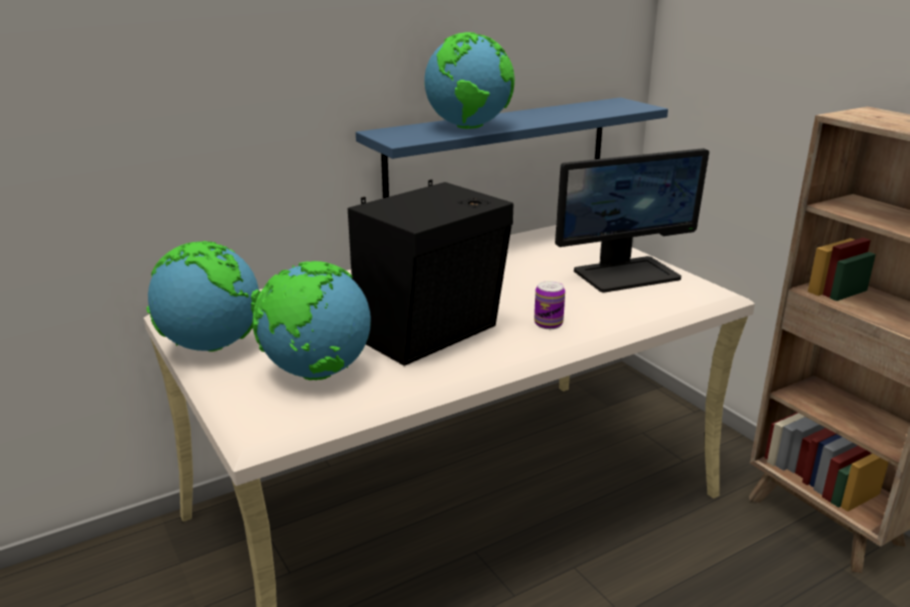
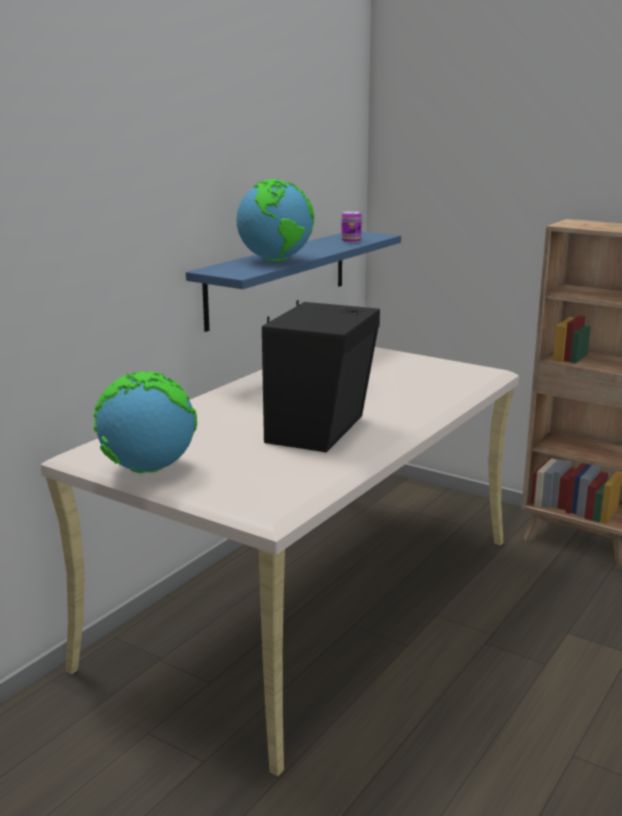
camera: 25 degrees left, 5 degrees down
(316, 373) = (264, 469): globe -> none
(548, 323) = (398, 408): can -> can (351, 241)
(626, 274) = (416, 369): monitor -> none

